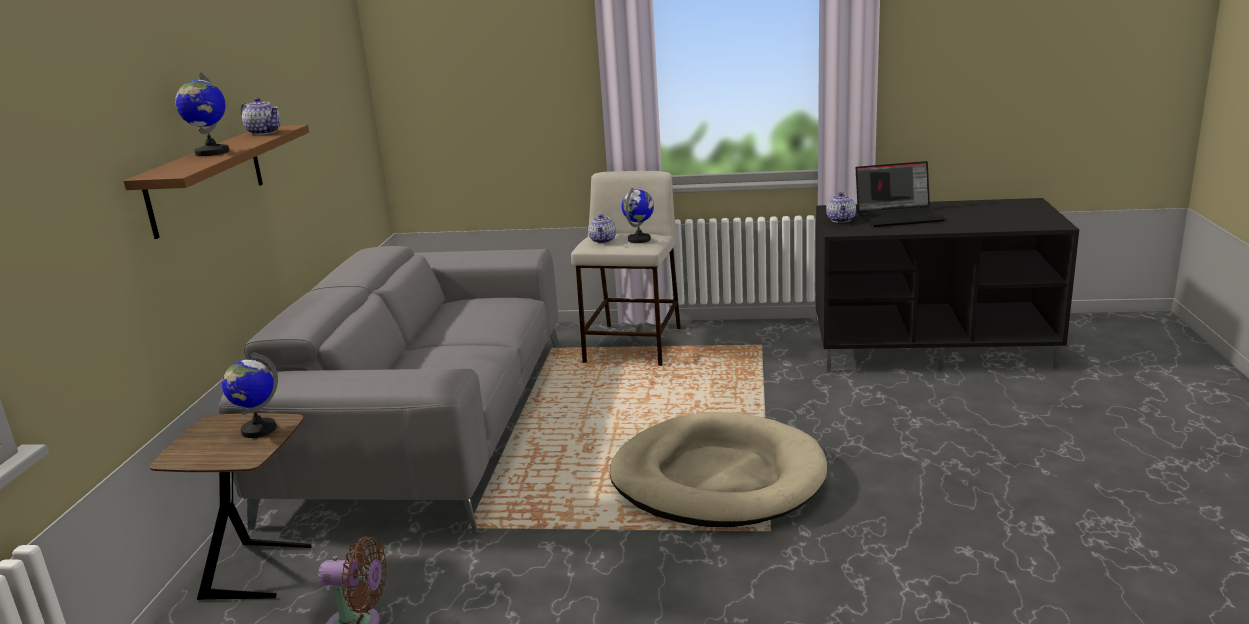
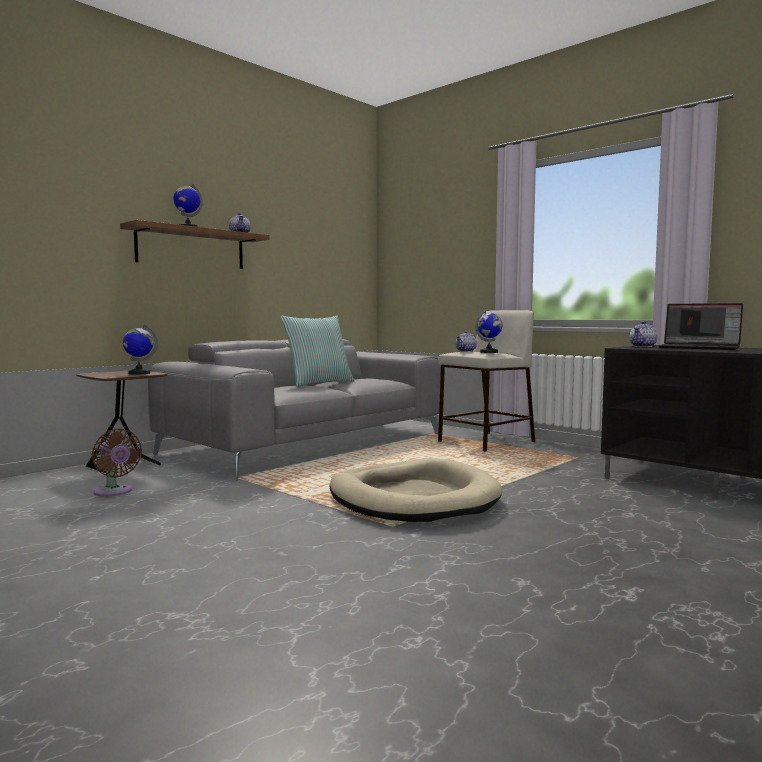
camera: 35 degrees right, 15 degrees down
(446, 340) = (318, 383): none -> pillow

